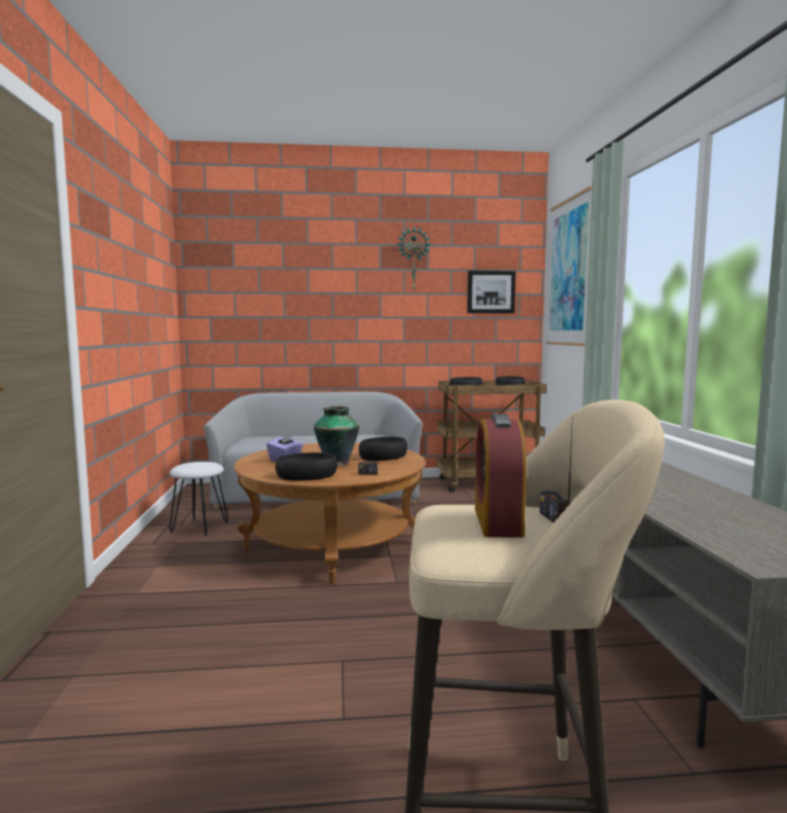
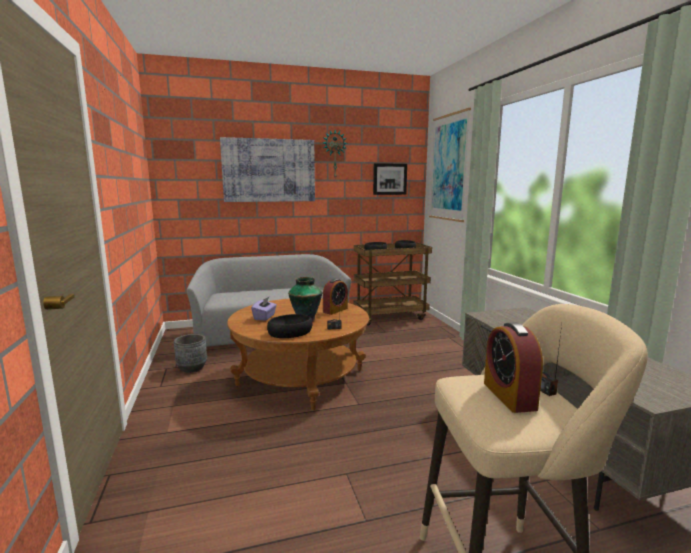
camera: 10 degrees left, 5 degrees up
(200, 527) = (192, 368): white stool -> grey planter
(325, 280) = (269, 170): none -> picture
(383, 456) = (335, 310): black bowl -> alarm clock

